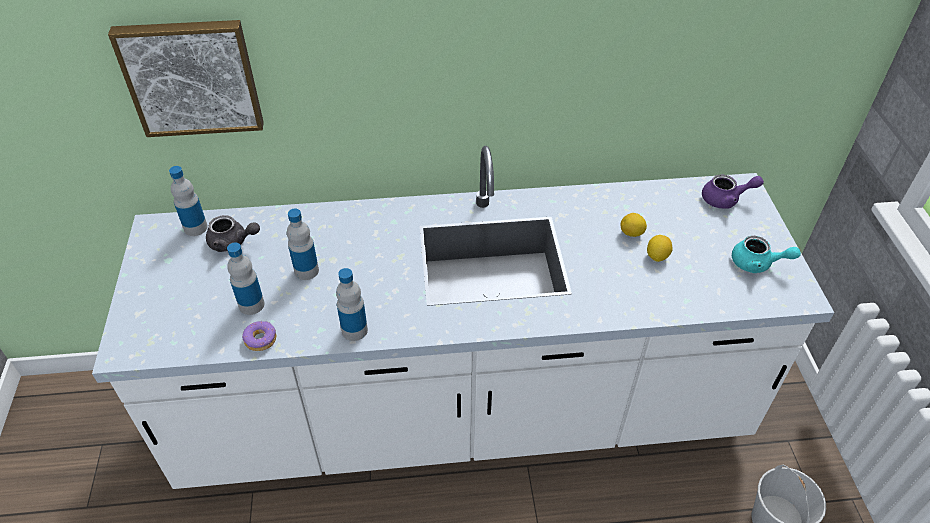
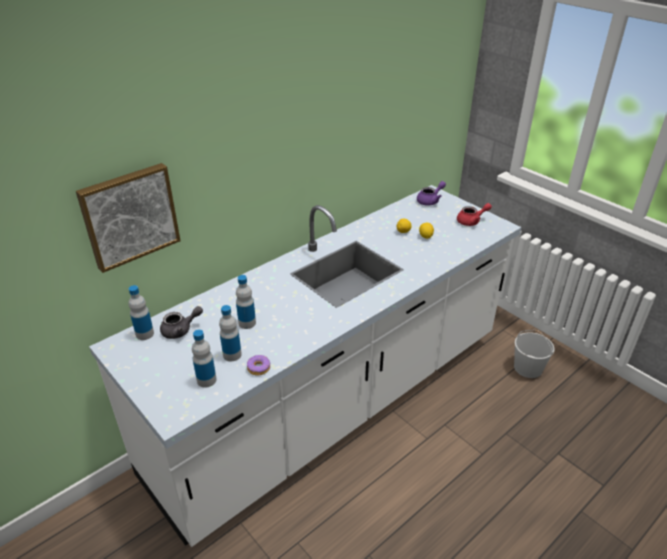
camera: 35 degrees left, 10 degrees down
(354, 330) = (309, 337): bottle -> bottle (206, 380)
(757, 264) = (471, 221): turquoise teapot -> red teapot

